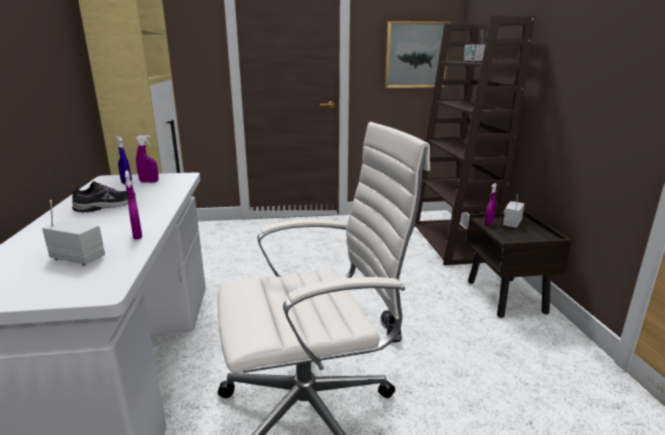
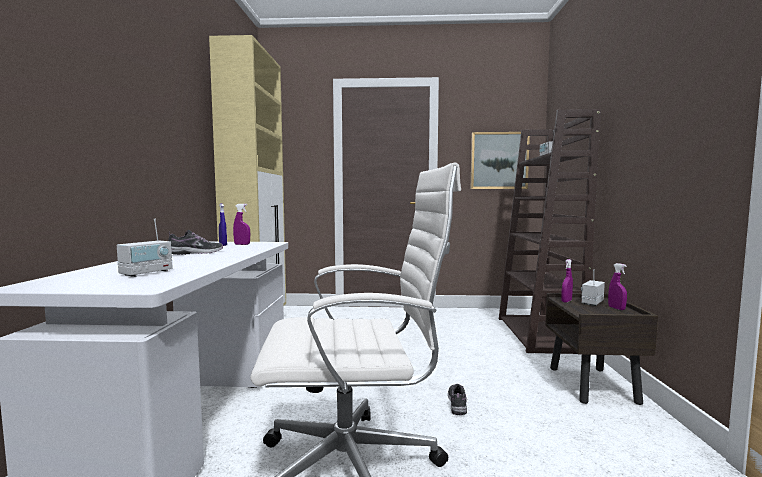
camera: 10 degrees right, 15 degrees down
(78, 258) = (147, 273): radio -> radio turned 90 degrees clockwise
(137, 235) = (206, 265): purple spray bottle -> purple spray bottle (616, 308)

